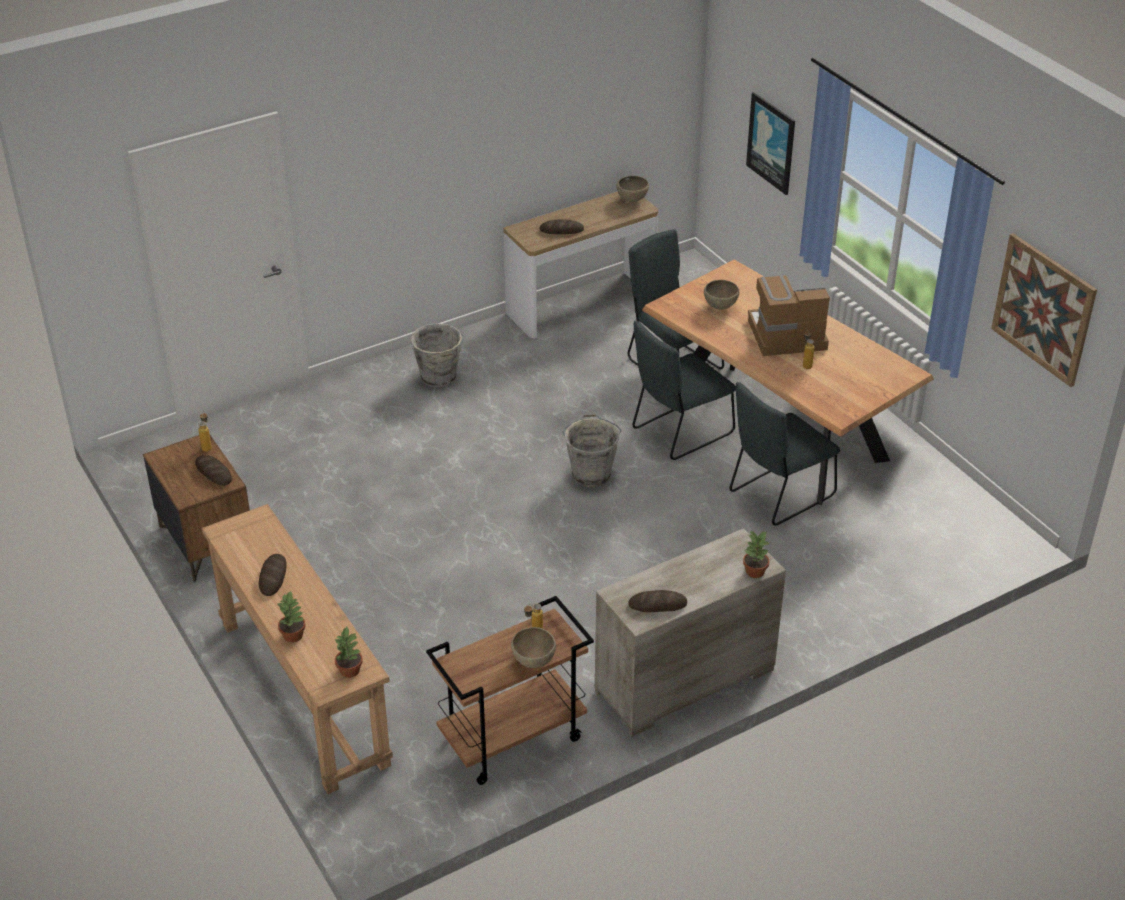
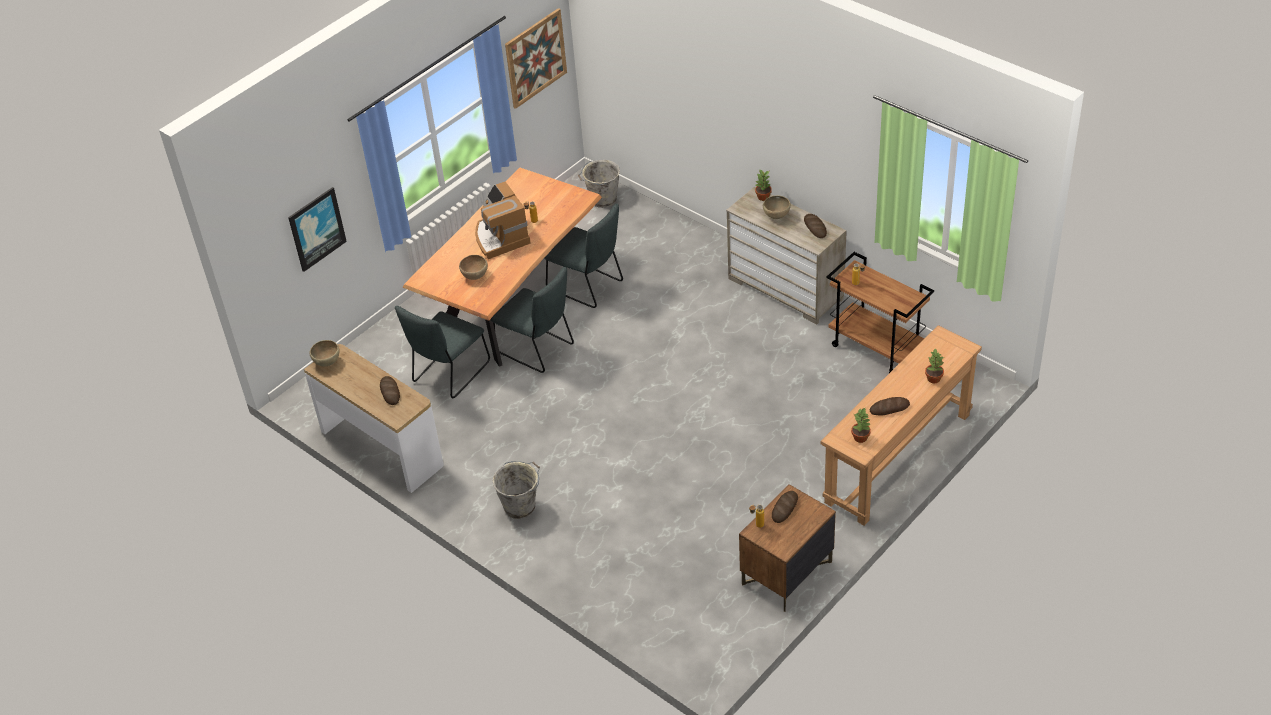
camera: 105 degrees left, 5 degrees up
(349, 671) = (945, 343): potted plant -> potted plant (861, 437)
(533, 661) = (879, 278): brown bowl -> brown bowl (776, 216)
(591, 474) = (606, 382): grey bucket -> grey bucket (602, 200)

